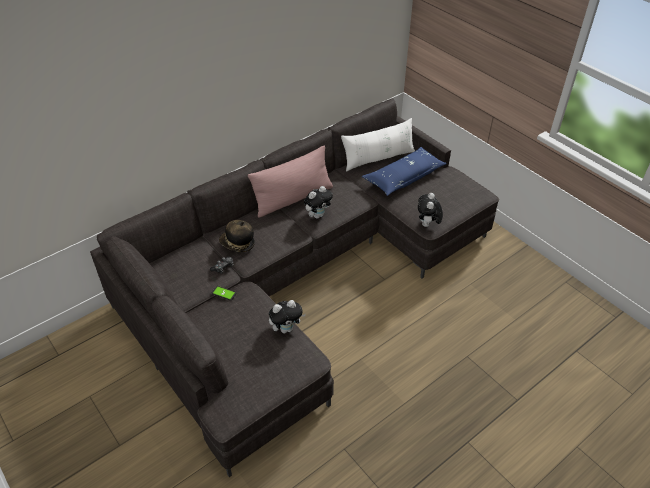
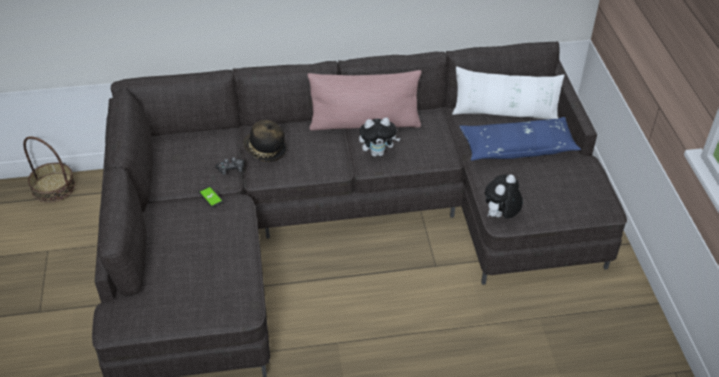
camera: 30 degrees right, 0 degrees up
(56, 345) = (53, 187): none -> basket
(286, 328) = (244, 263): plush toy -> none

